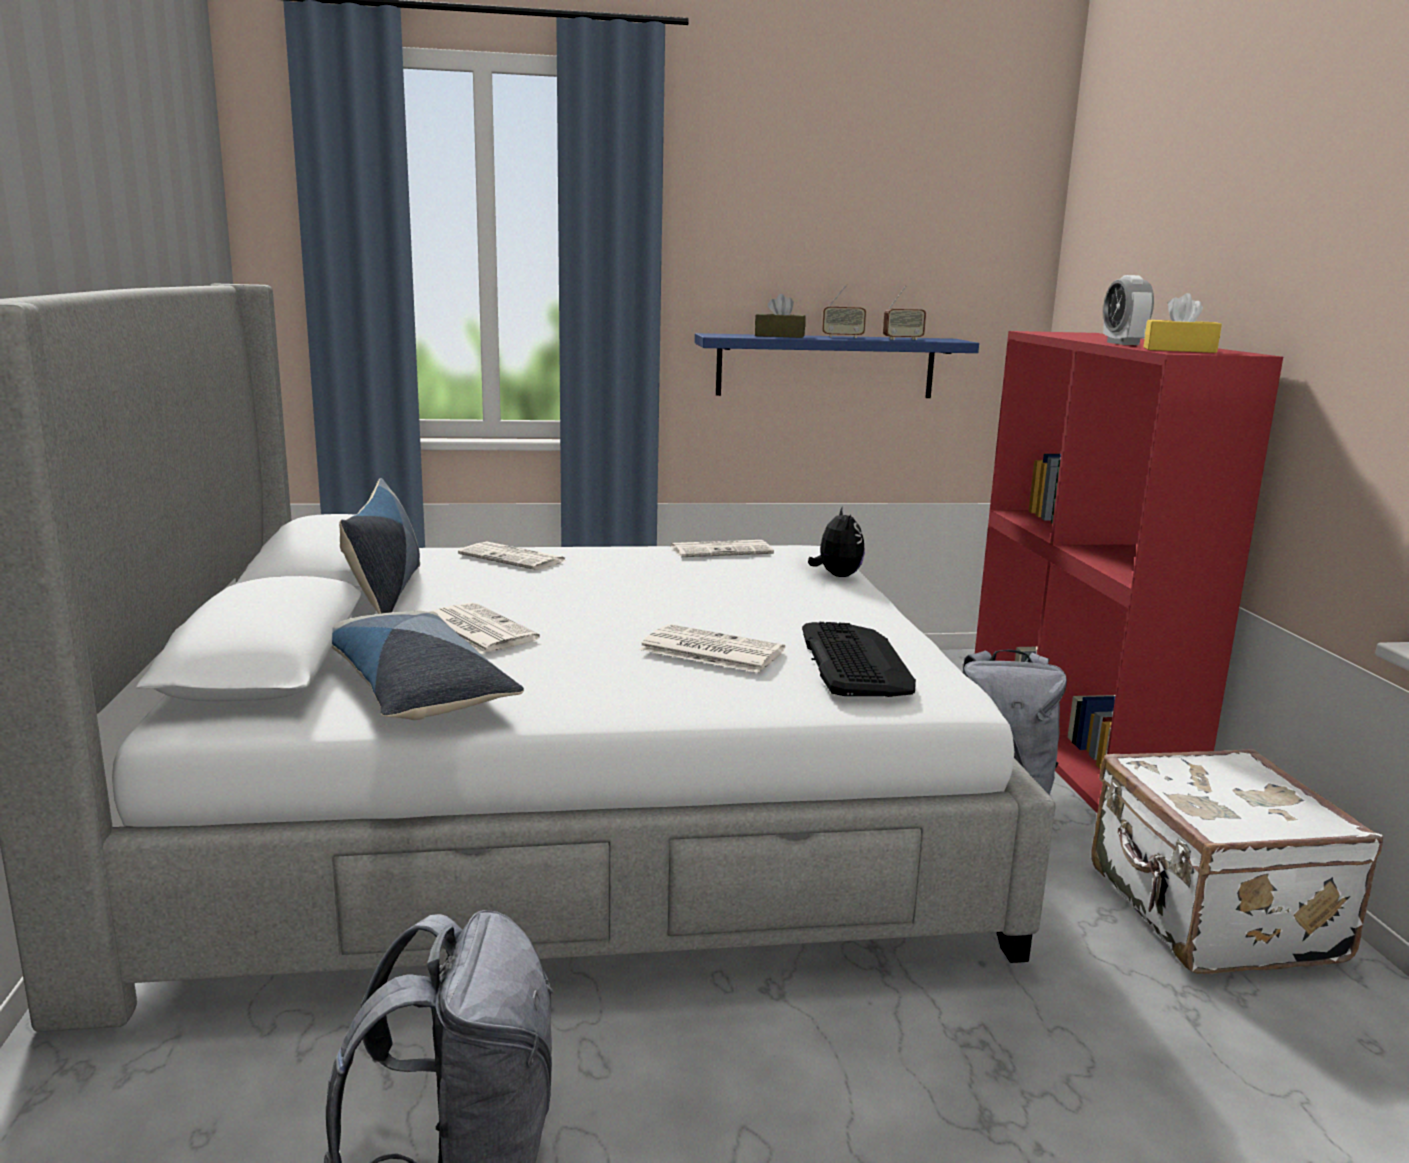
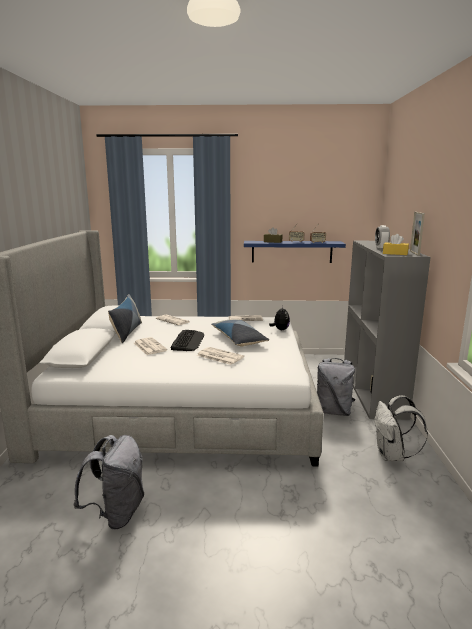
camera: 10 degrees right, 0 degrees up
(413, 688) = (122, 365): pillow -> pillow (238, 339)
(855, 661) = (265, 362): keyboard -> keyboard (188, 341)
(1075, 742) = (373, 391): red bookcase -> grey bookcase
(1209, 915) = (392, 456): white suitcase -> white backpack
(1226, 350) = (414, 253): none -> picture frame

